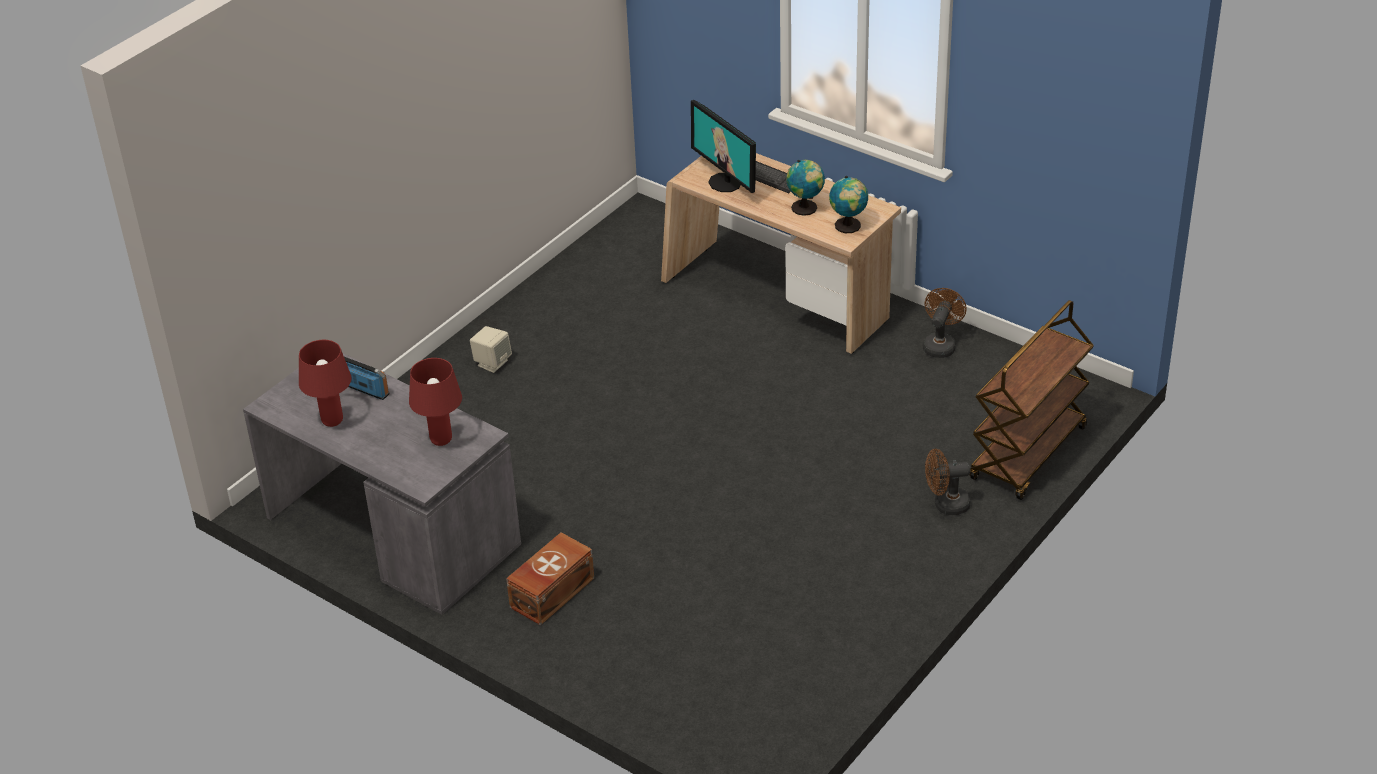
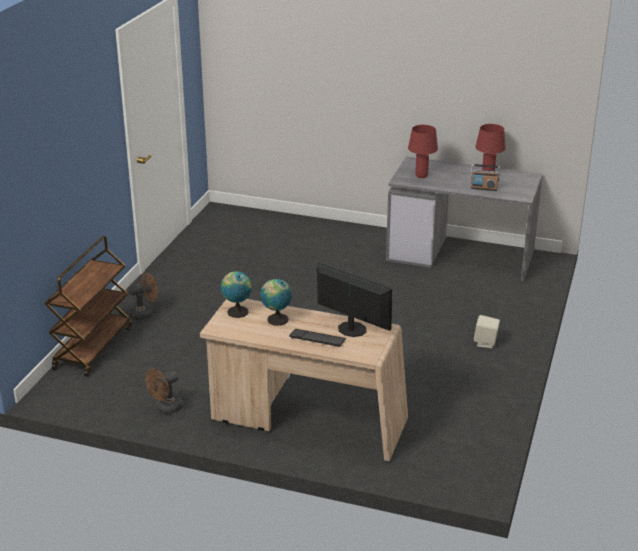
camera: 160 degrees right, 10 degrees down
(550, 593) = (354, 245): brown storage box -> none
(940, 345) = (166, 408): brown fan -> brown fan turned 45 degrees clockwise

